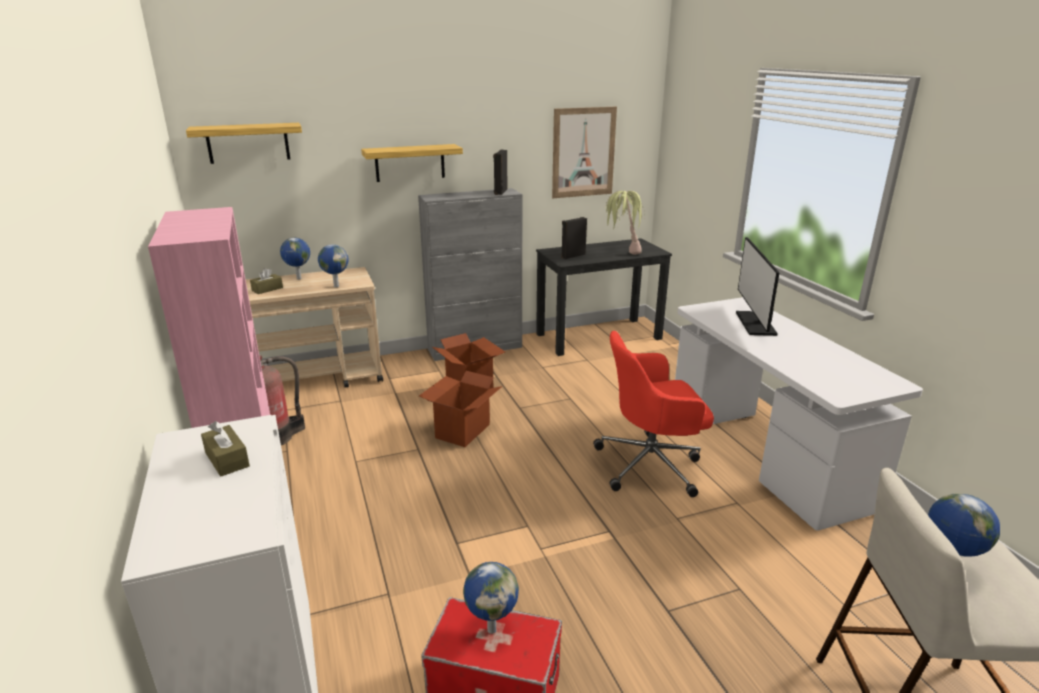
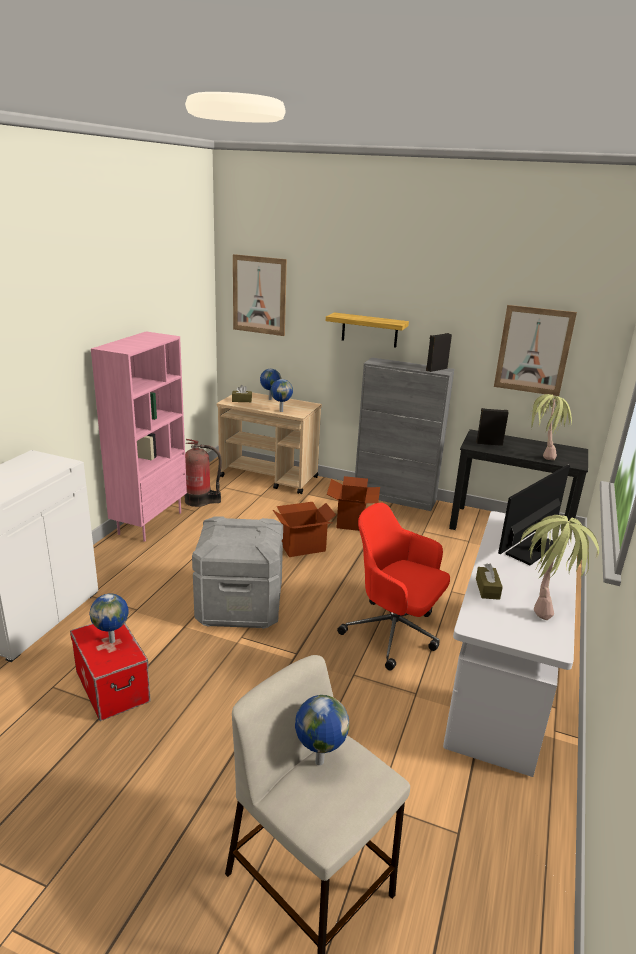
camera: 40 degrees right, 0 degrees up
(227, 459) = (31, 472): brown tissue box -> brown tissue box (487, 589)
(248, 143) = (259, 295): shelf -> picture
(493, 520) = (240, 606): none -> grey storage box
(837, 357) = (546, 604): none -> potted plant

